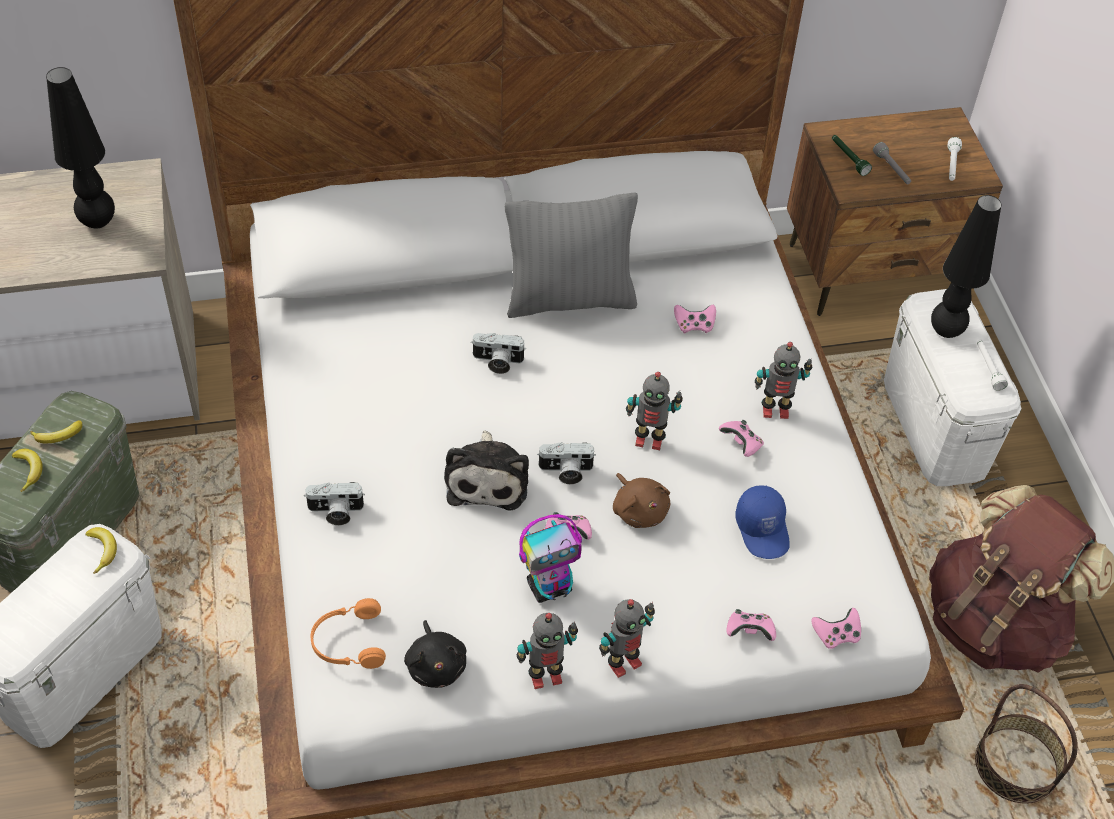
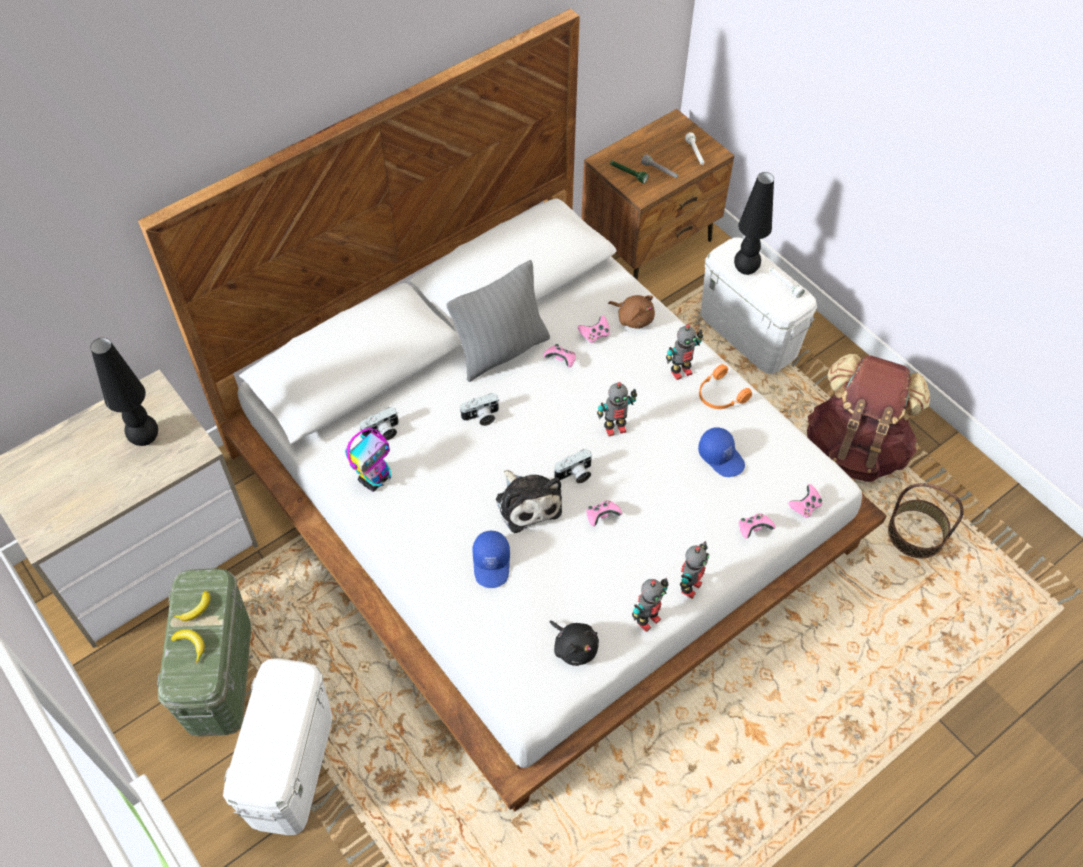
camera: 25 degrees left, 5 degrees up
(103, 550) = (285, 677): banana -> none
(335, 512) = (440, 574): camera -> camera (382, 432)
(348, 642) = (508, 660): orange headphones -> orange headphones (720, 395)
(400, 526) = (492, 563): none -> blue cap
(550, 587) = (613, 558): toy robot -> toy robot (375, 478)
(639, 510) = (636, 479): brown plush toy -> brown plush toy (633, 318)
(741, 444) = (674, 405): pink game controller -> pink game controller (561, 360)

